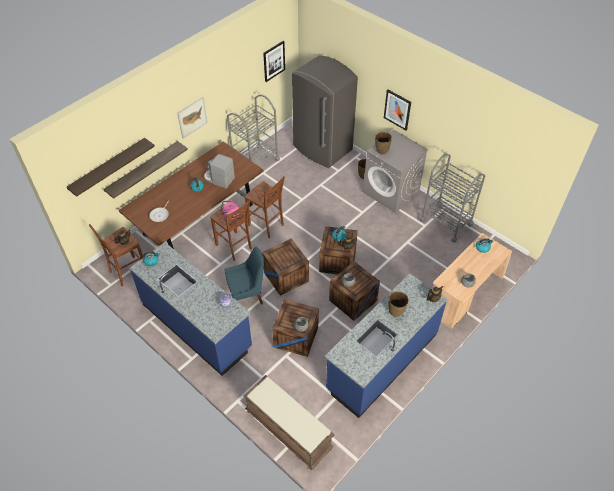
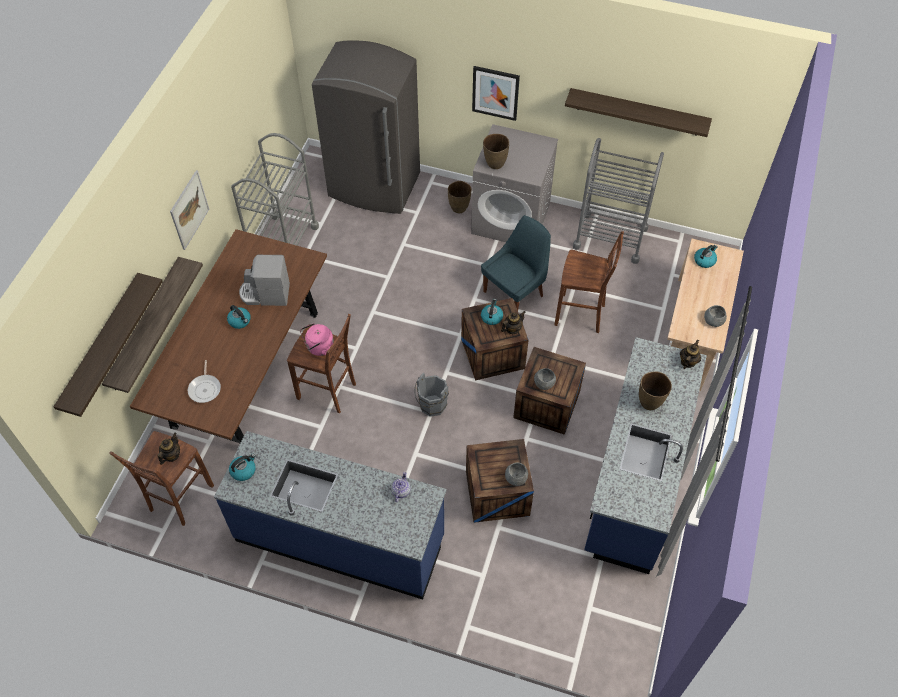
camera: 25 degrees left, 5 degrees up
(247, 295) = (390, 458): blue chair -> blue chair (515, 293)
(267, 225) = (358, 338): brown stool -> brown stool (581, 315)
(274, 61) = (268, 72): picture -> none
(286, 276) = (431, 407): crate -> grey bucket
(287, 430) = (562, 637): brown bench -> none
(474, 144) = (638, 112): none -> shelf

